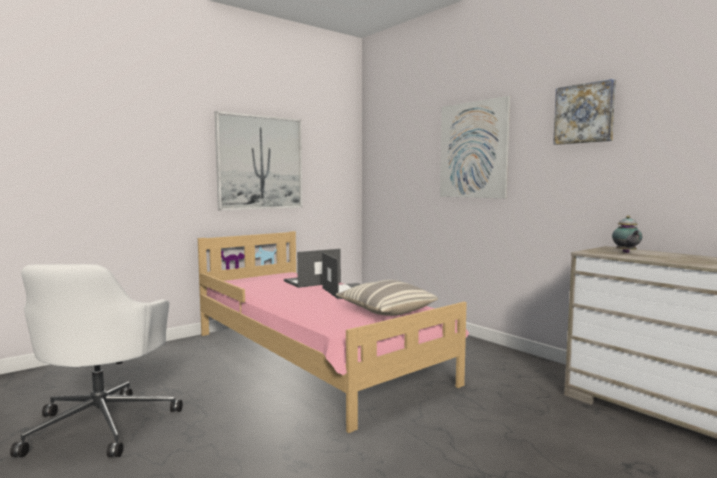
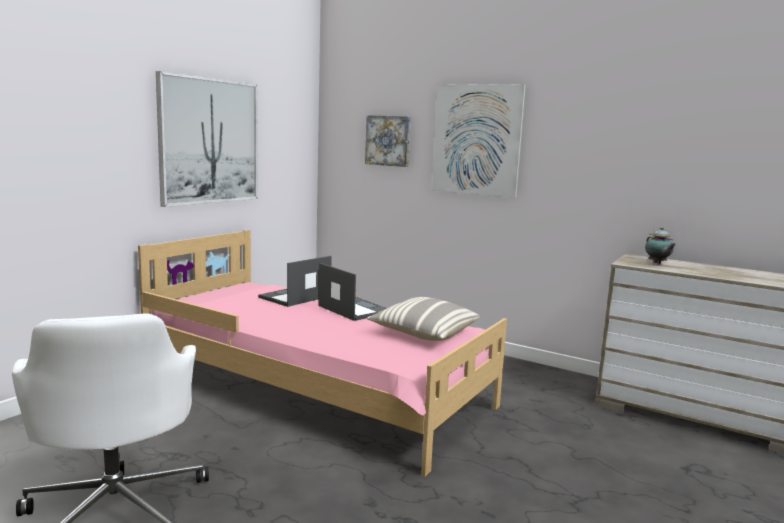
camera: 20 degrees left, 5 degrees up
(584, 113) = (610, 115): picture -> picture (388, 140)

